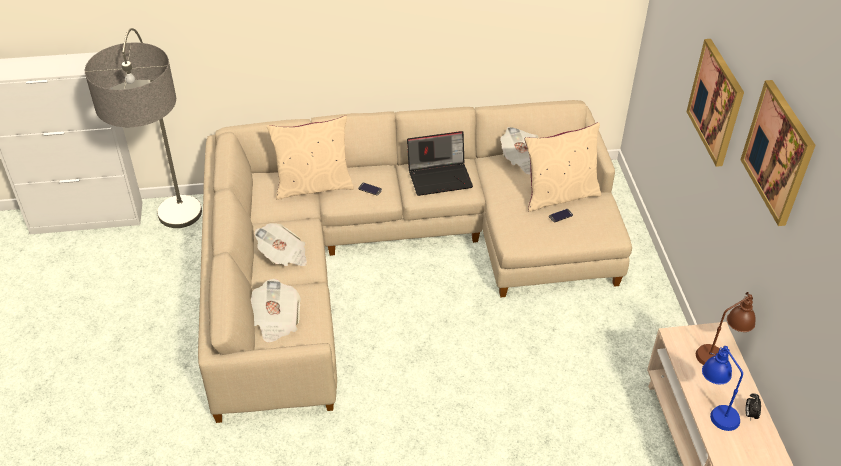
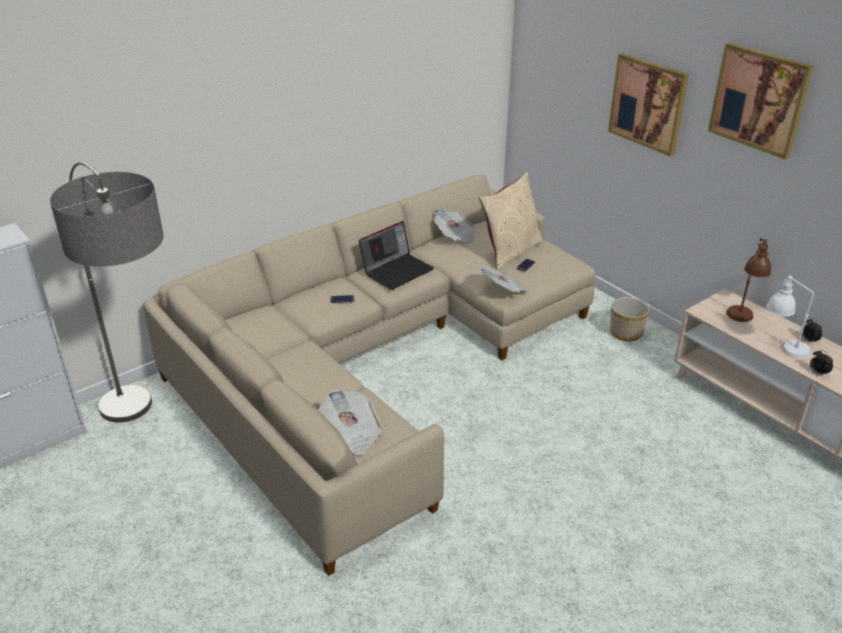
camera: 30 degrees left, 10 degrees down
(283, 256) = (307, 379): newspaper -> newspaper (503, 290)
(313, 186) = (284, 314): beige pillow -> none
(643, 318) = (626, 332): none -> planter
(715, 409) = (782, 347): blue table lamp -> white table lamp
(721, 451) = (817, 373): none -> alarm clock

